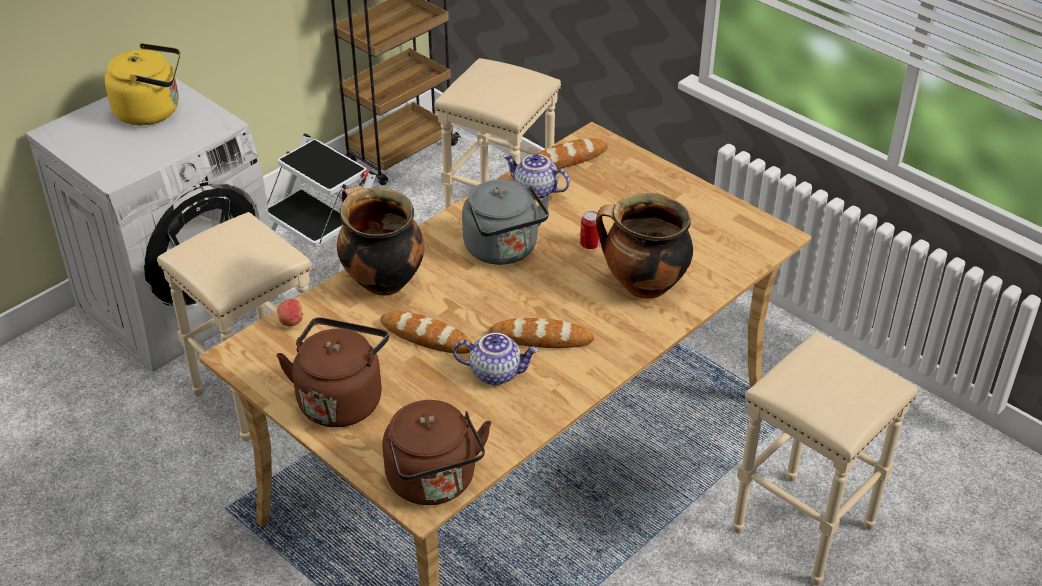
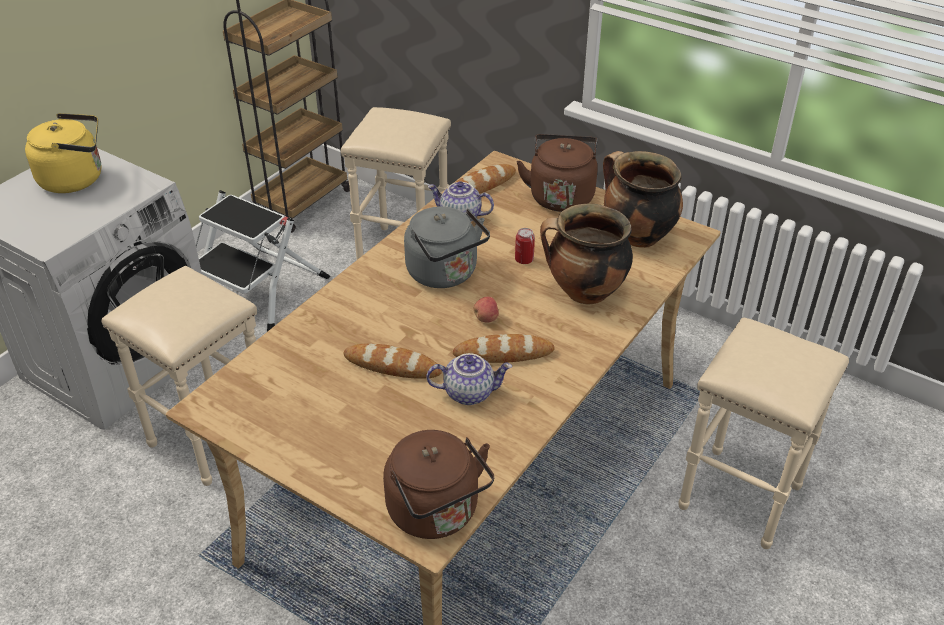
camera: 10 degrees left, 0 degrees up
(291, 322) = (254, 367): apple -> apple (486, 318)
(341, 399) = (322, 439): brown kettle -> brown kettle (561, 195)
(381, 281) = (335, 316): cooking pot -> cooking pot (636, 236)

